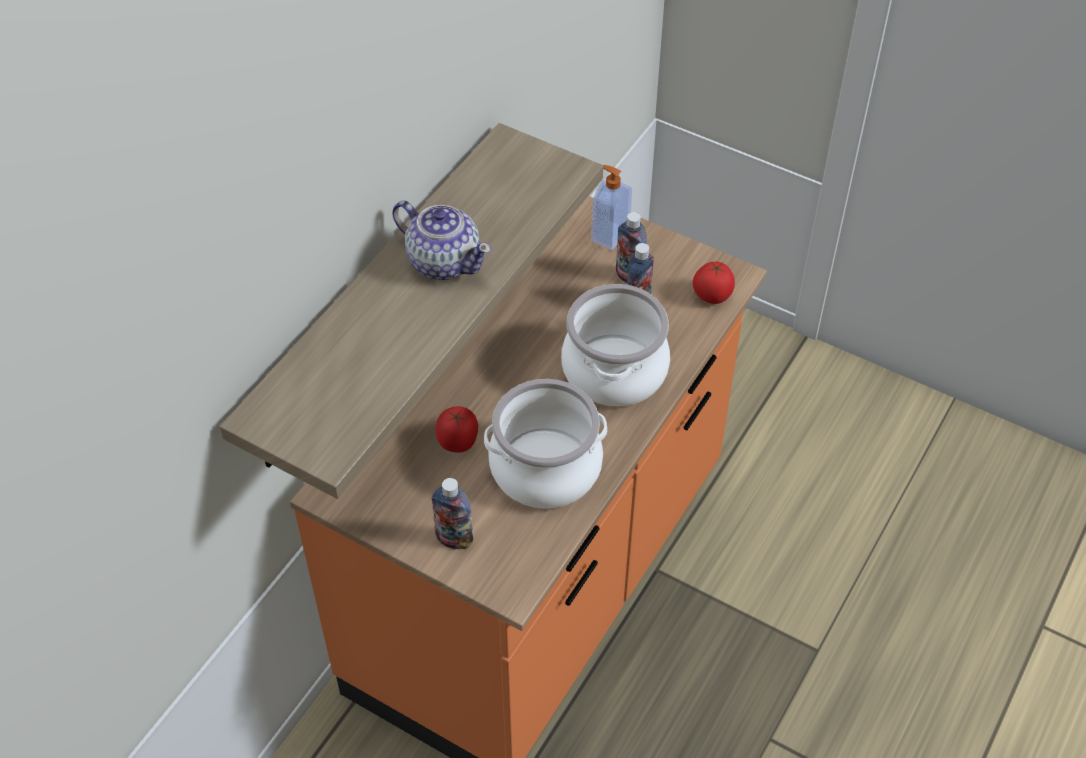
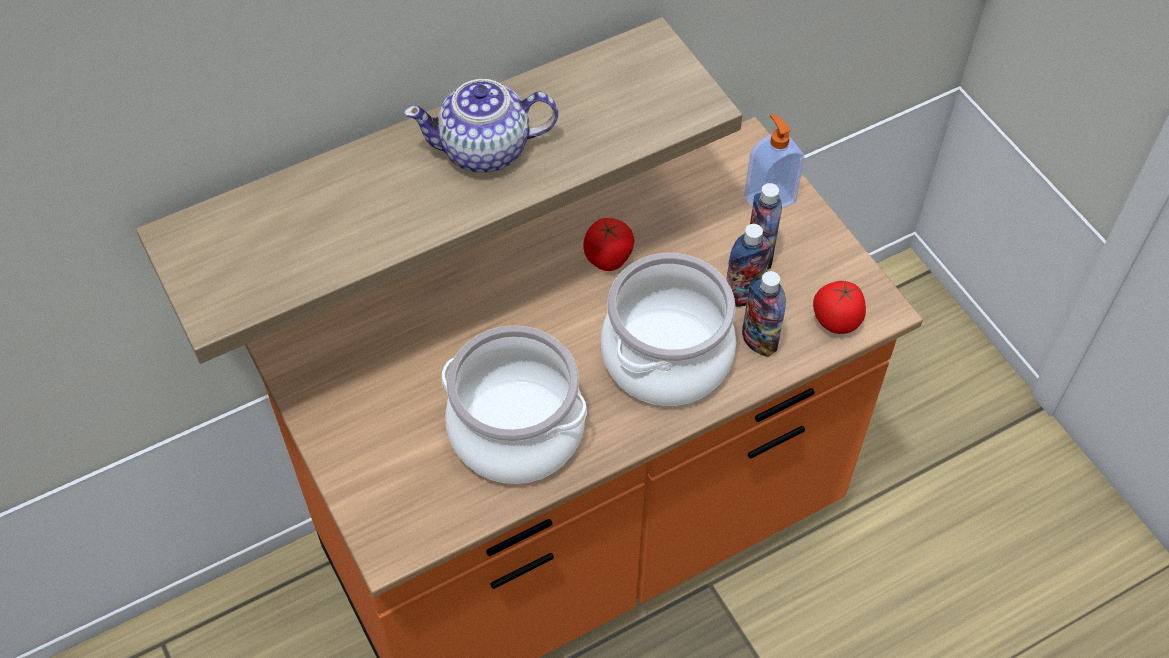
camera: 30 degrees right, 5 degrees up
(443, 261) = (486, 150): teapot -> teapot turned 105 degrees clockwise
(454, 539) = (370, 461): bottle -> bottle (759, 341)
(458, 442) = (447, 356): tomato -> tomato (608, 259)

